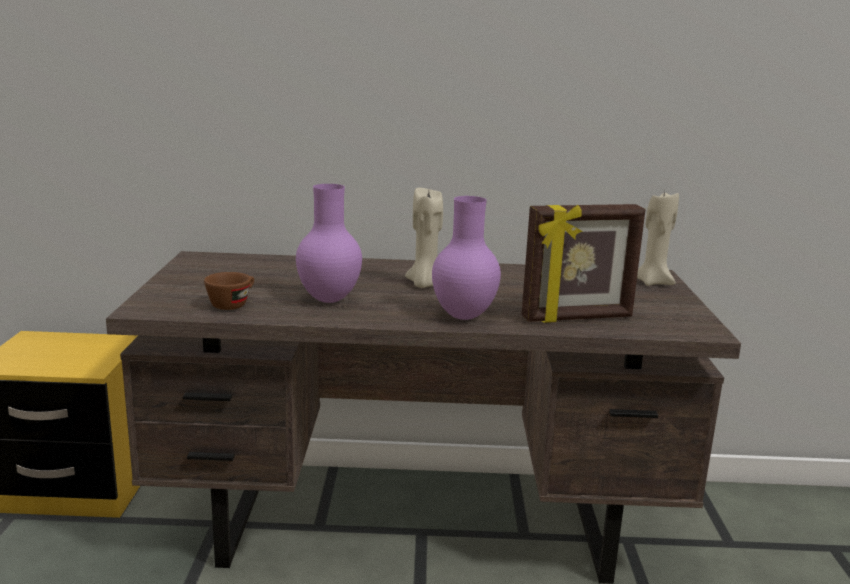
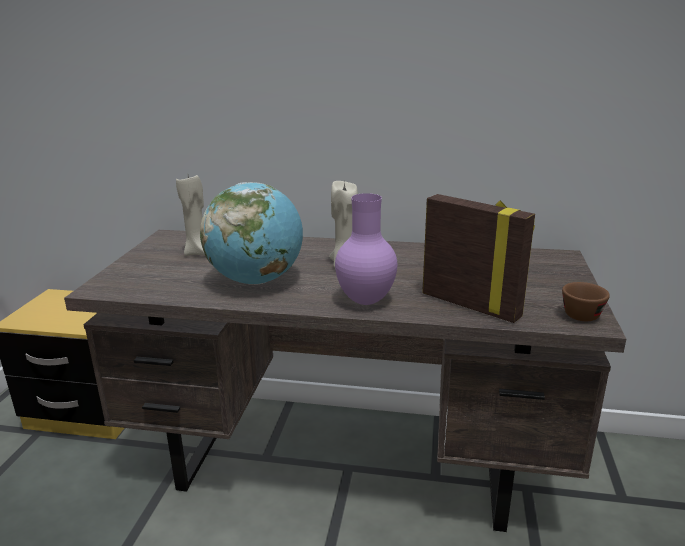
camera: 10 degrees right, 5 degrees up
(233, 304) = (172, 284): brown cup -> brown cup (582, 313)
(330, 299) = (256, 280): purple vase -> globe
(577, 318) = (471, 305): picture frame -> picture frame turned 135 degrees counterclockwise
(653, 282) = (556, 264): beige candle -> beige candle (198, 252)

